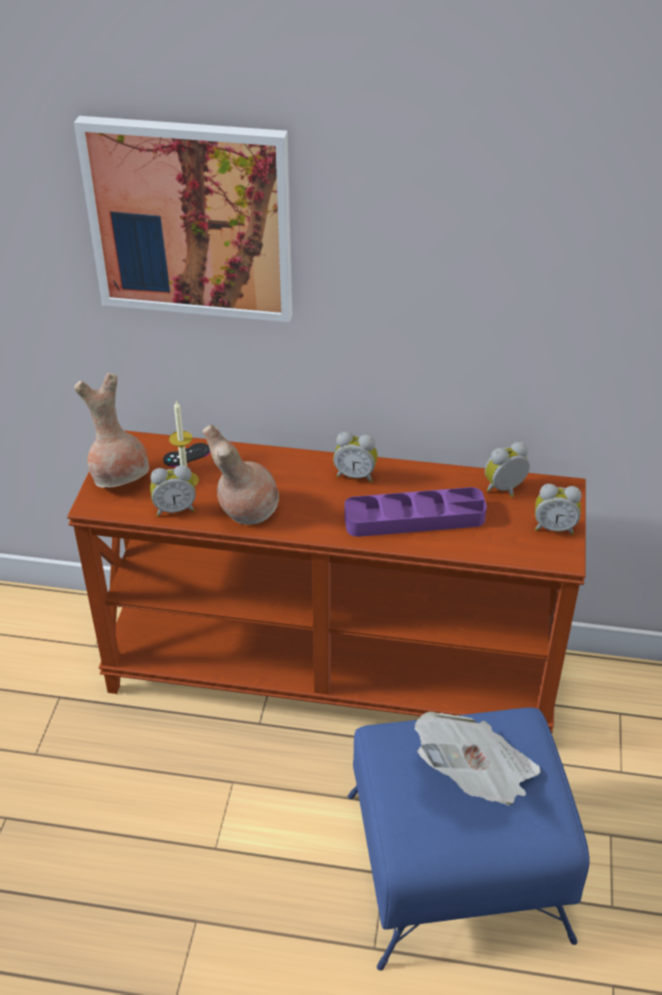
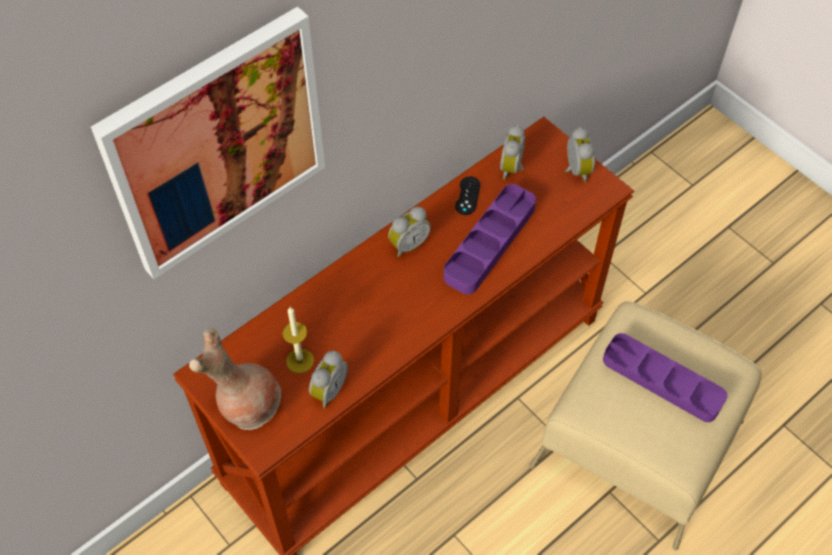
camera: 50 degrees left, 15 degrees up
(186, 455) = (269, 339): black game controller -> black game controller (467, 196)
(245, 510) = (377, 343): brown vase -> none
(458, 866) = (639, 442): blue ottoman -> beige ottoman
(476, 776) = (662, 380): newspaper -> purple tray
(554, 527) = (575, 171): alarm clock -> alarm clock turned 60 degrees counterclockwise

